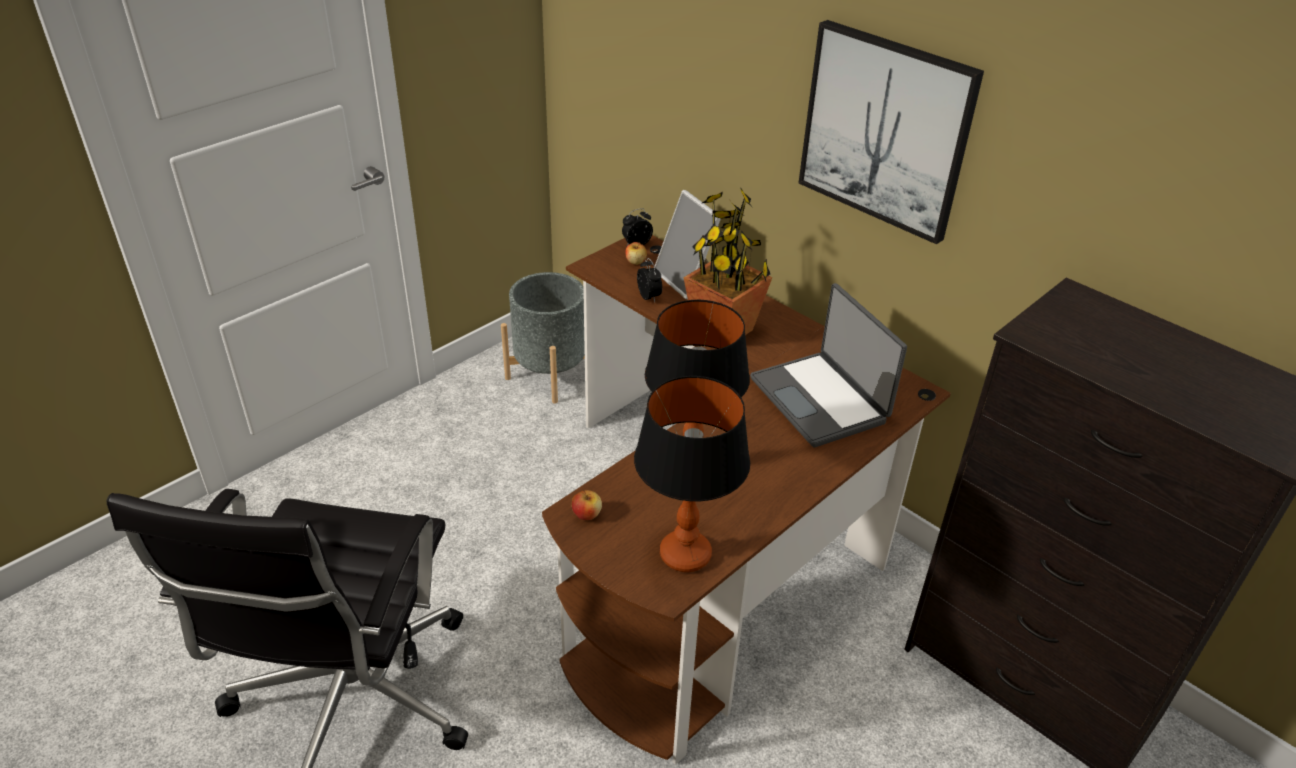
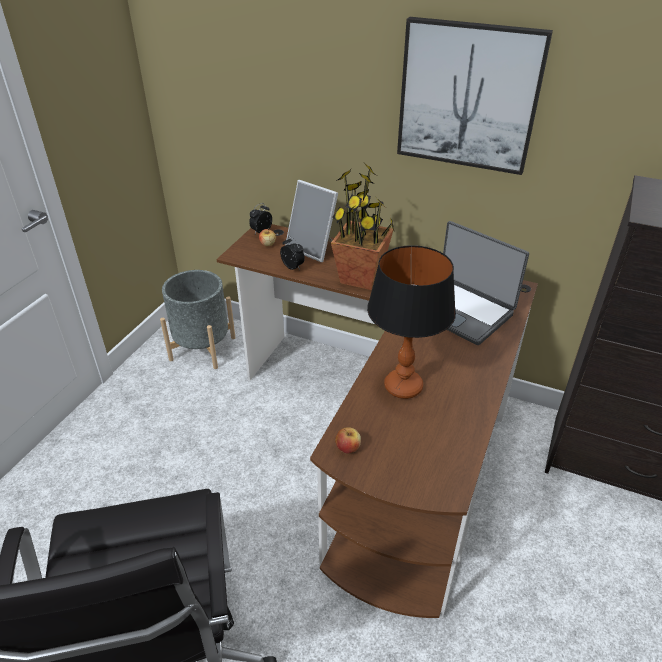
camera: 20 degrees left, 0 degrees up
(685, 554) = (442, 456): table lamp -> none

